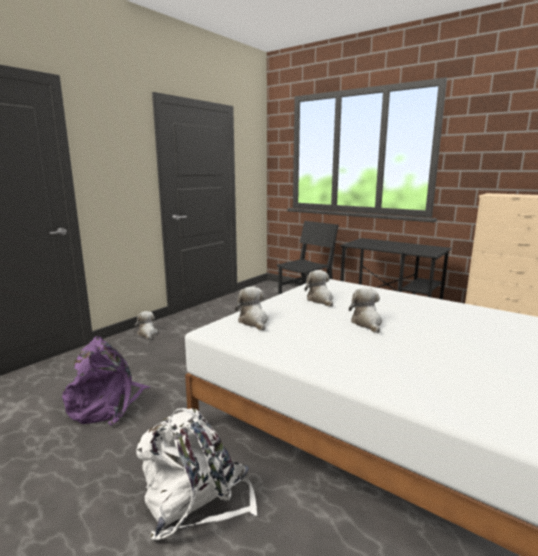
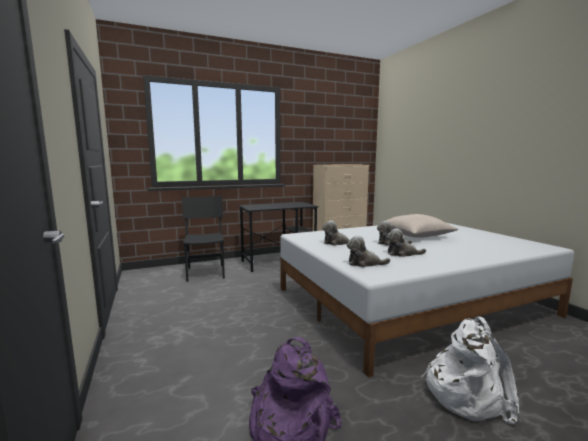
camera: 60 degrees left, 5 degrees down
(147, 334) = (133, 364): plush toy -> plush toy (402, 253)
(452, 333) = (416, 235): none -> beige pillow

